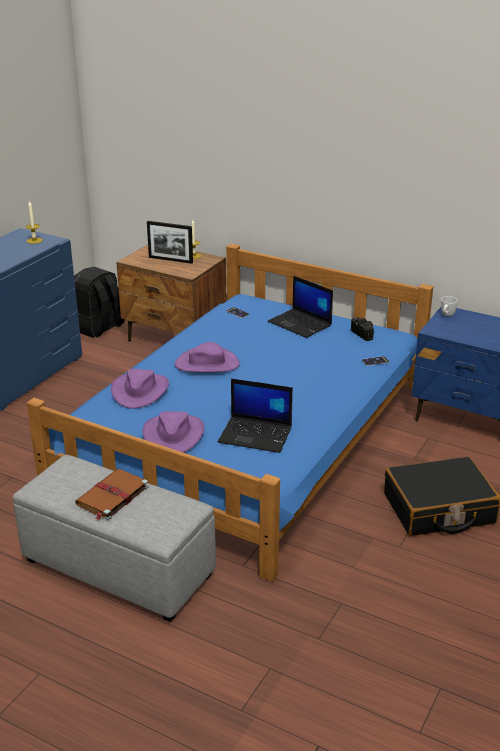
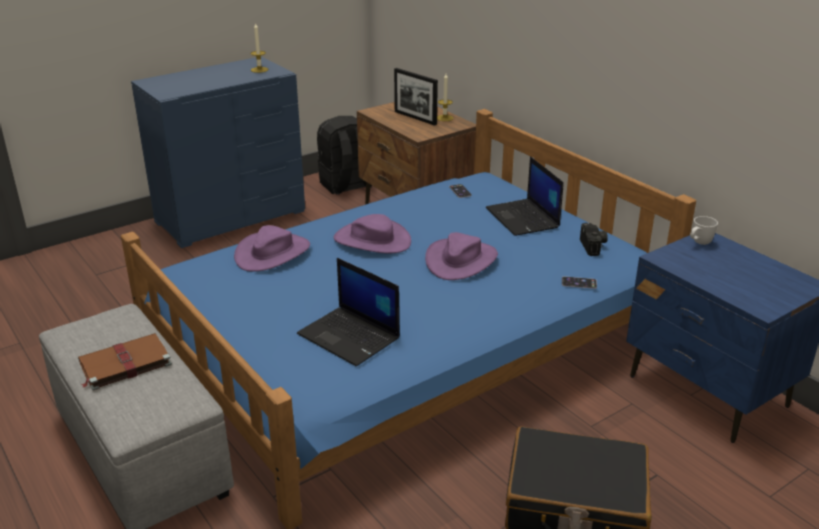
camera: 25 degrees right, 0 degrees up
(173, 435) = (258, 311): purple hat -> purple hat (461, 260)

